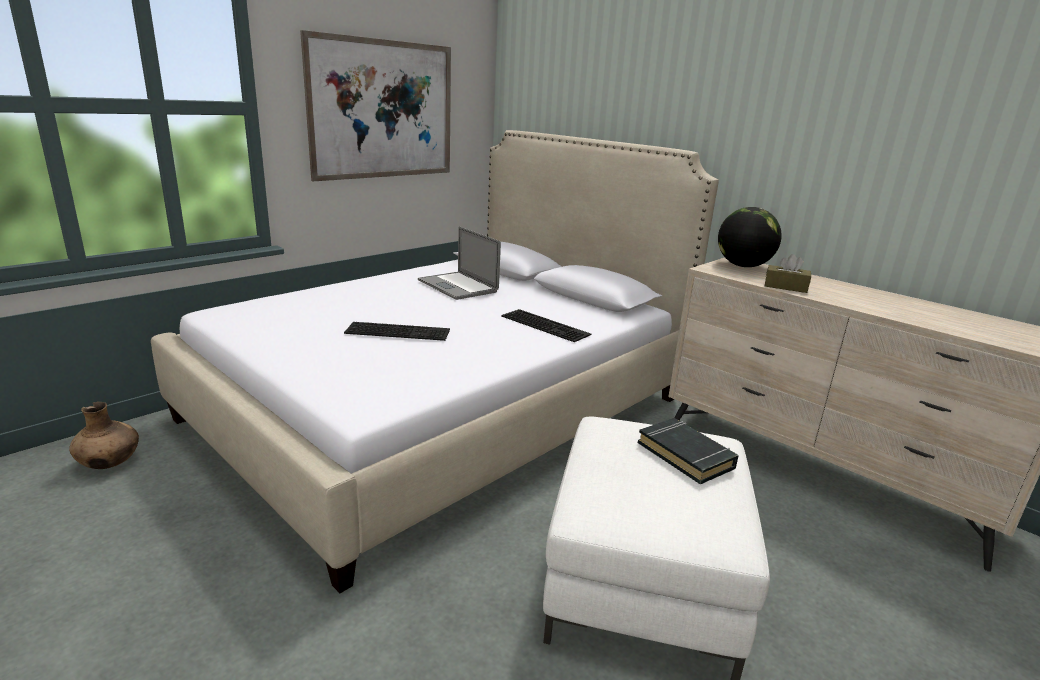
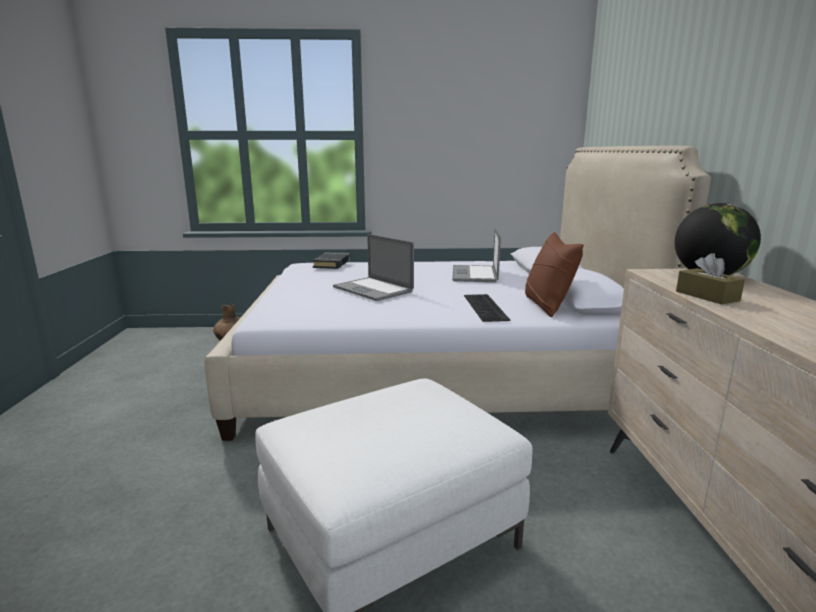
camera: 45 degrees right, 5 degrees down
(383, 110) = (464, 134): picture -> none
(399, 331) = (373, 289): keyboard -> laptop
(584, 310) = (547, 305): none -> brown pillow
(686, 455) = (434, 424): black book -> black book (332, 264)

